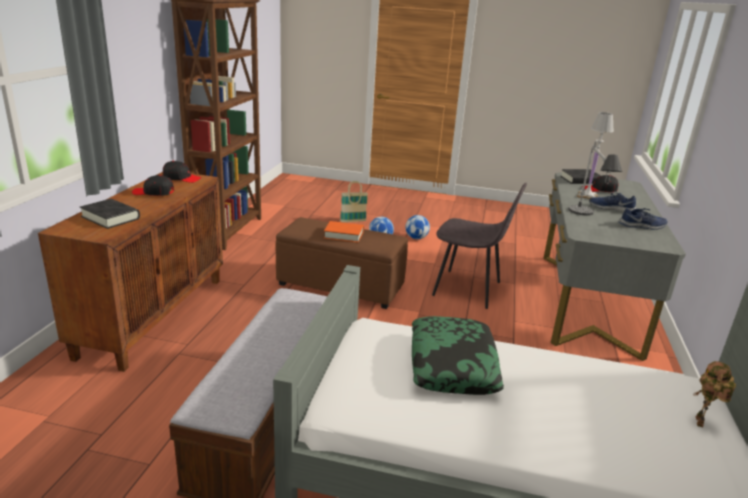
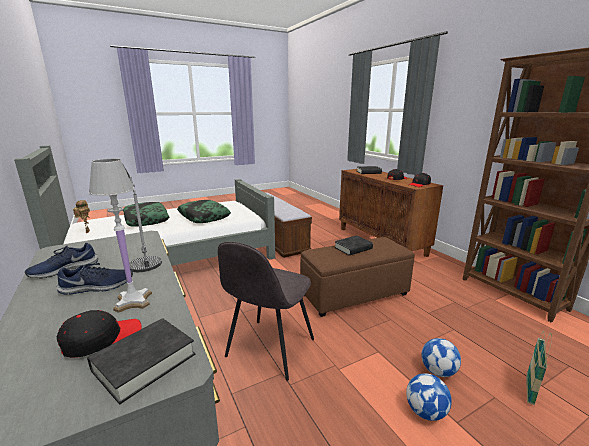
camera: 140 degrees right, 5 degrees down
(344, 235) = (353, 248): orange book -> black book
(469, 289) = (269, 349): grey chair -> grey chair turned 45 degrees counterclockwise
(576, 414) = (146, 219): none -> pillow

